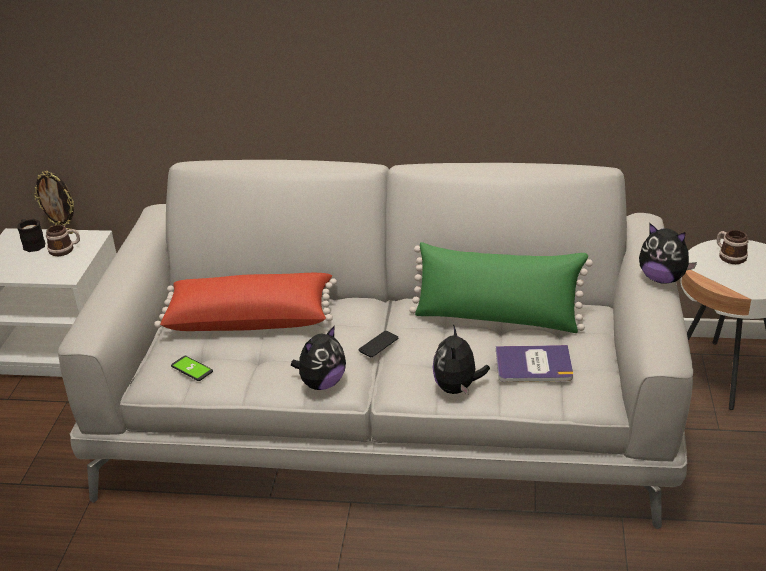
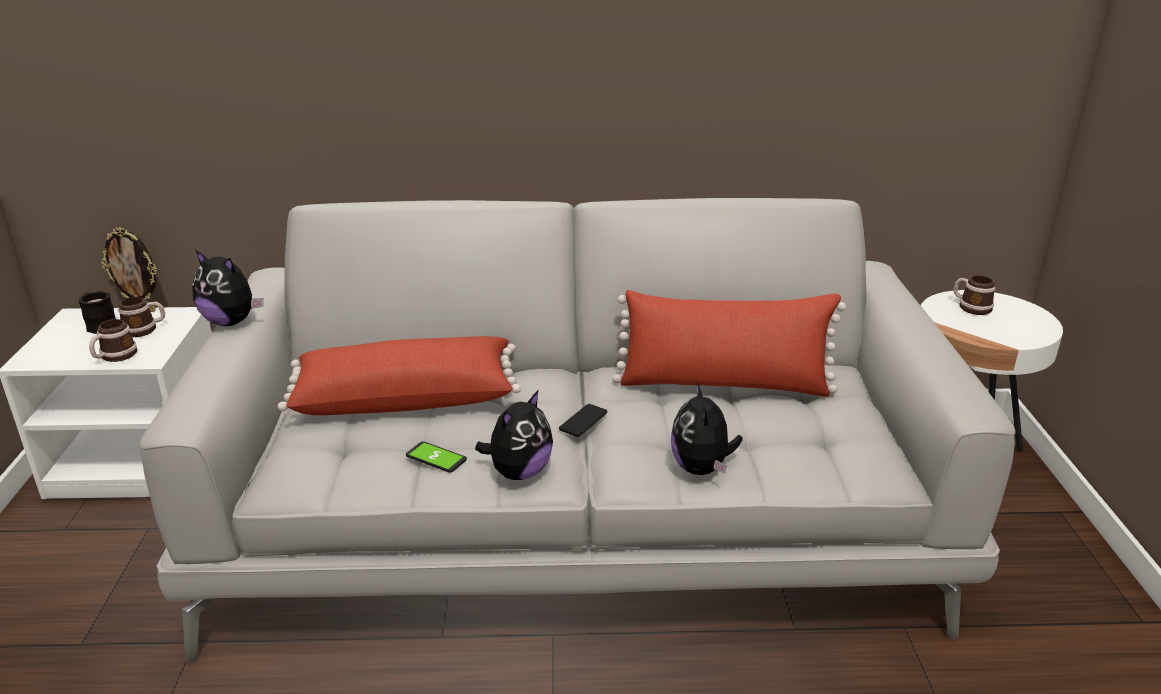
camera: 10 degrees left, 5 degrees down
(43, 273) = (114, 356): none -> mug
(192, 369) = (334, 463): phone -> phone (436, 458)
(497, 318) = (724, 384): green pillow -> red pillow
(533, 365) = (790, 435): book -> none
(662, 279) = (928, 324): plush toy -> plush toy (231, 322)

